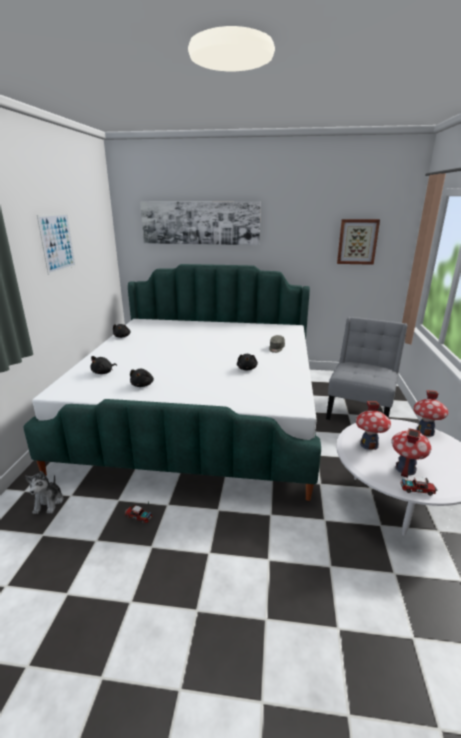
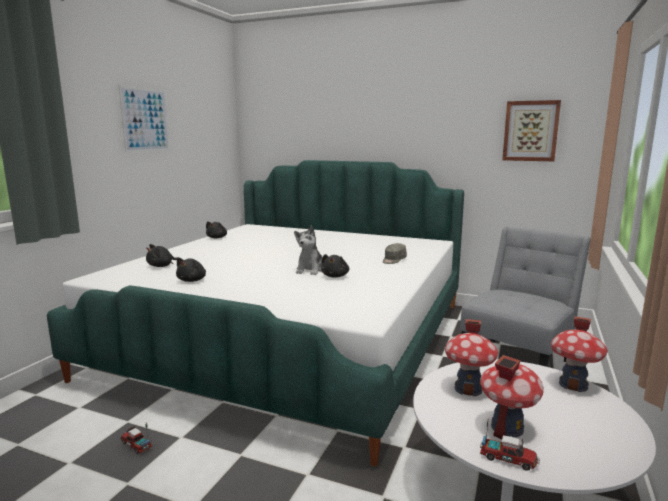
camera: 15 degrees right, 10 degrees down
(49, 502) = (50, 411): plush toy -> plush toy (310, 270)
(200, 223) = (330, 111): picture -> none

